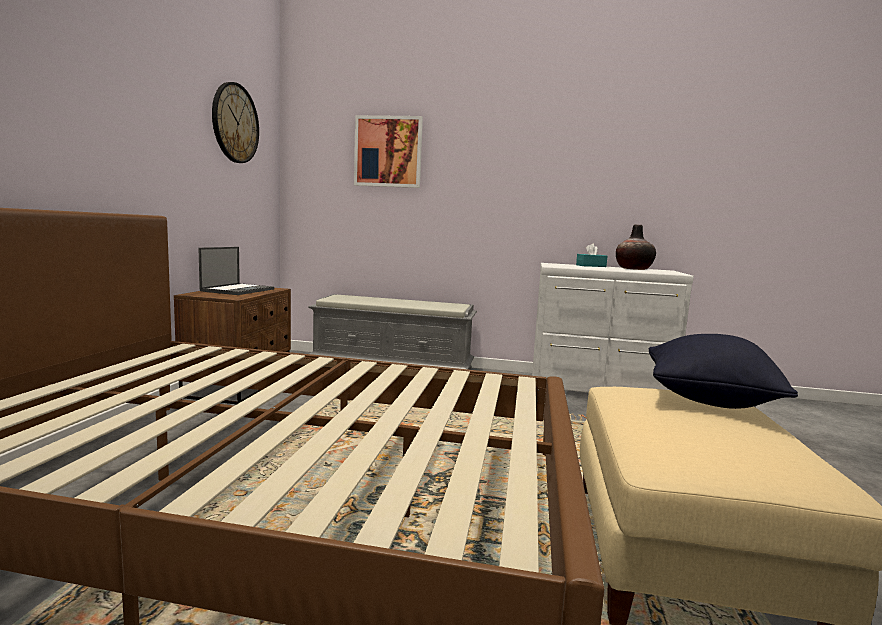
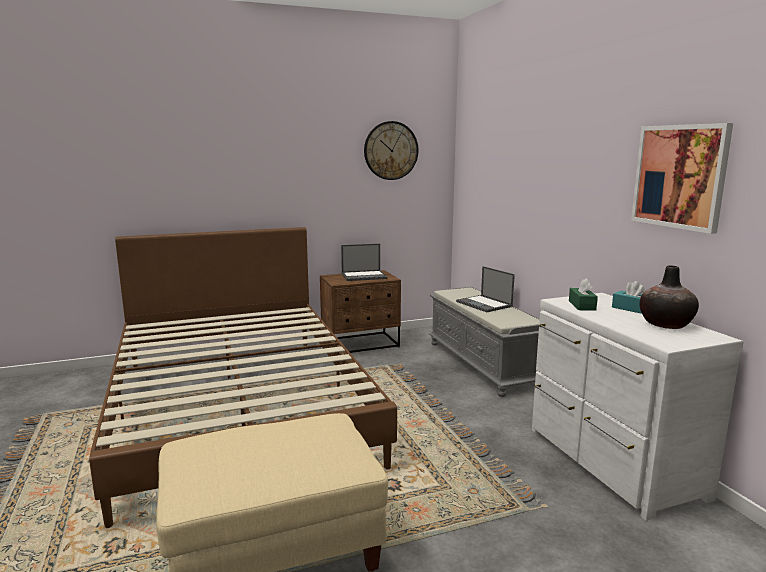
camera: 60 degrees right, 5 degrees up
(388, 152) = (506, 160): picture -> picture (679, 176)
(394, 301) = (484, 304): none -> laptop
(571, 266) = (582, 305): none -> green tissue box
(708, 401) = (328, 451): black pillow -> none

